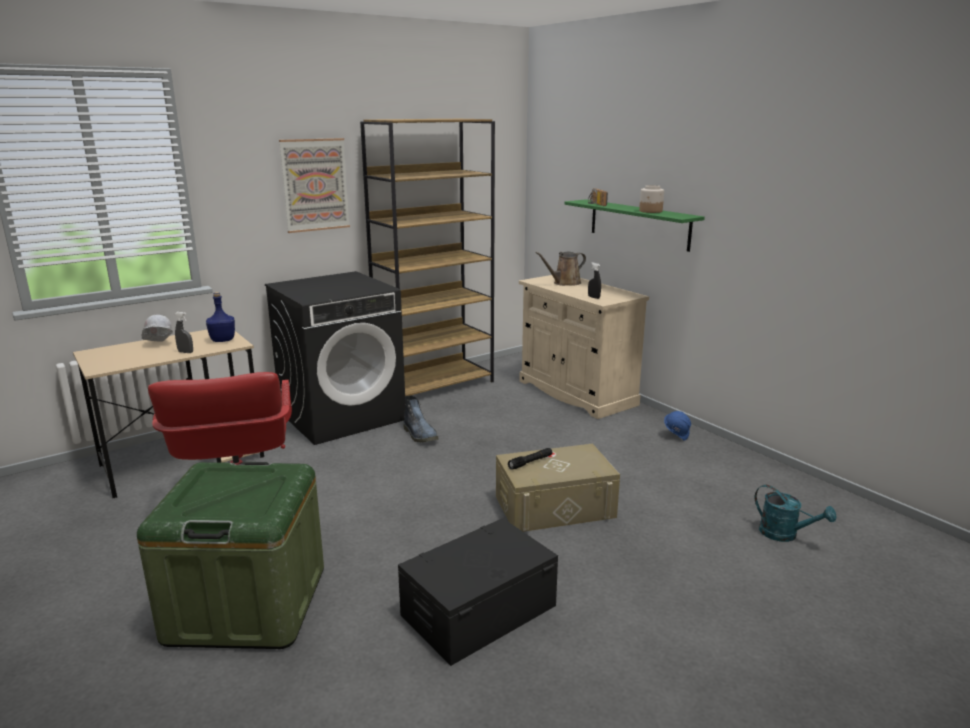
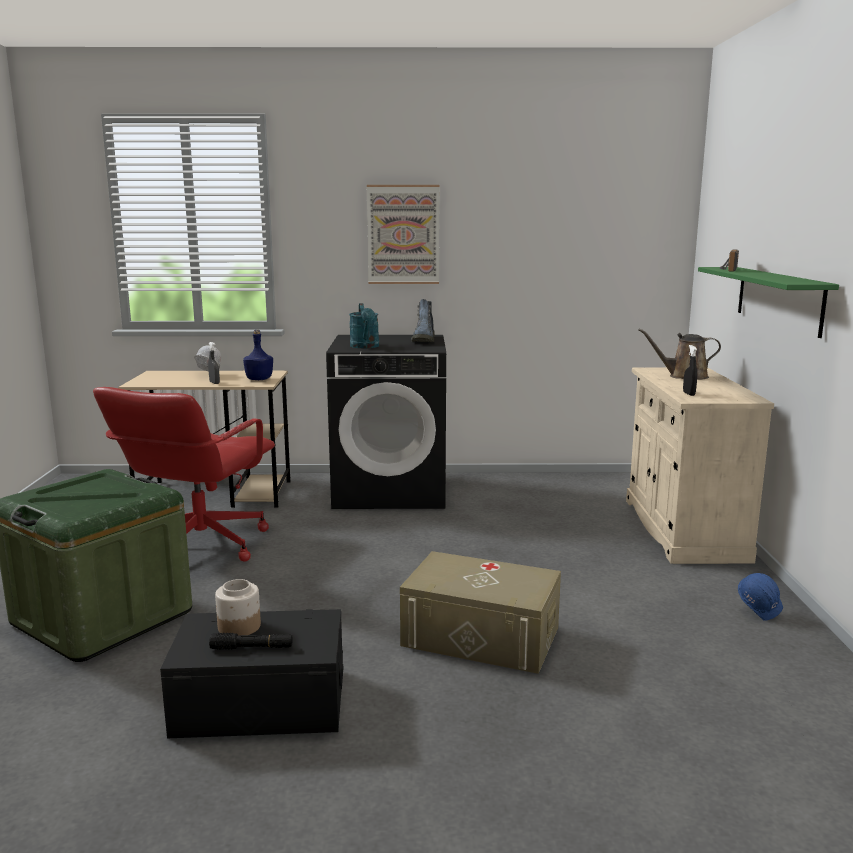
camera: 35 degrees right, 5 degrees down
(420, 435) = (439, 526): boot -> boot (424, 340)
(435, 384) = (523, 484): brown bookcase -> none
(530, 462) = (456, 568): black flashlight -> black flashlight (252, 648)
(650, 211) = (775, 277): jar -> jar (239, 627)
(785, 535) = (758, 784): turquoise watering can -> turquoise watering can (365, 347)

